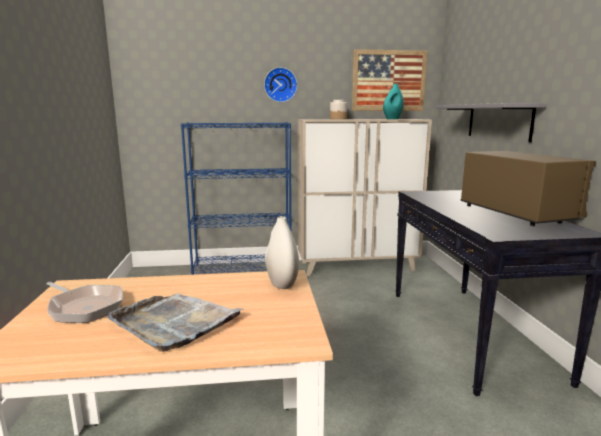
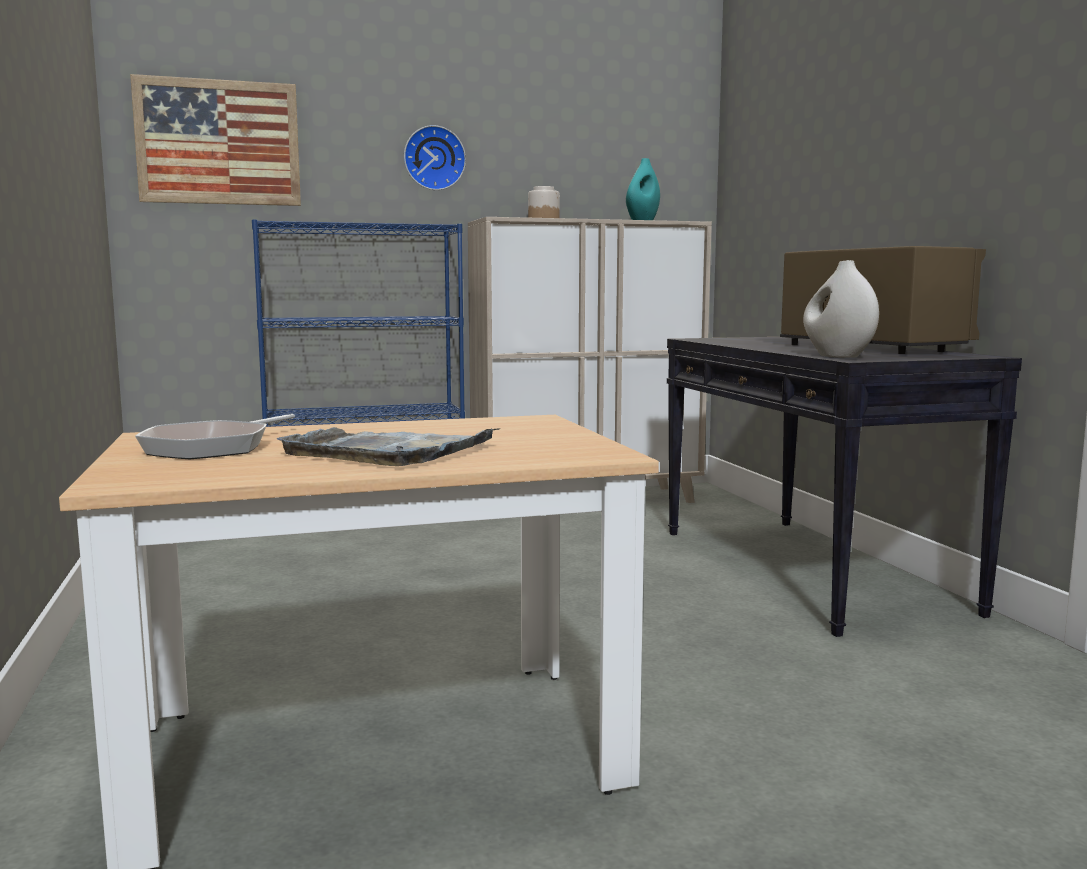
camera: 10 degrees left, 5 degrees down
(84, 307) = (213, 447): frying pan -> frying pan turned 90 degrees clockwise
(281, 283) = (529, 423): white vase -> white vase (837, 356)
(388, 81) = (629, 158): picture -> picture (218, 142)
(498, 121) = (827, 214): grey shelf -> none

